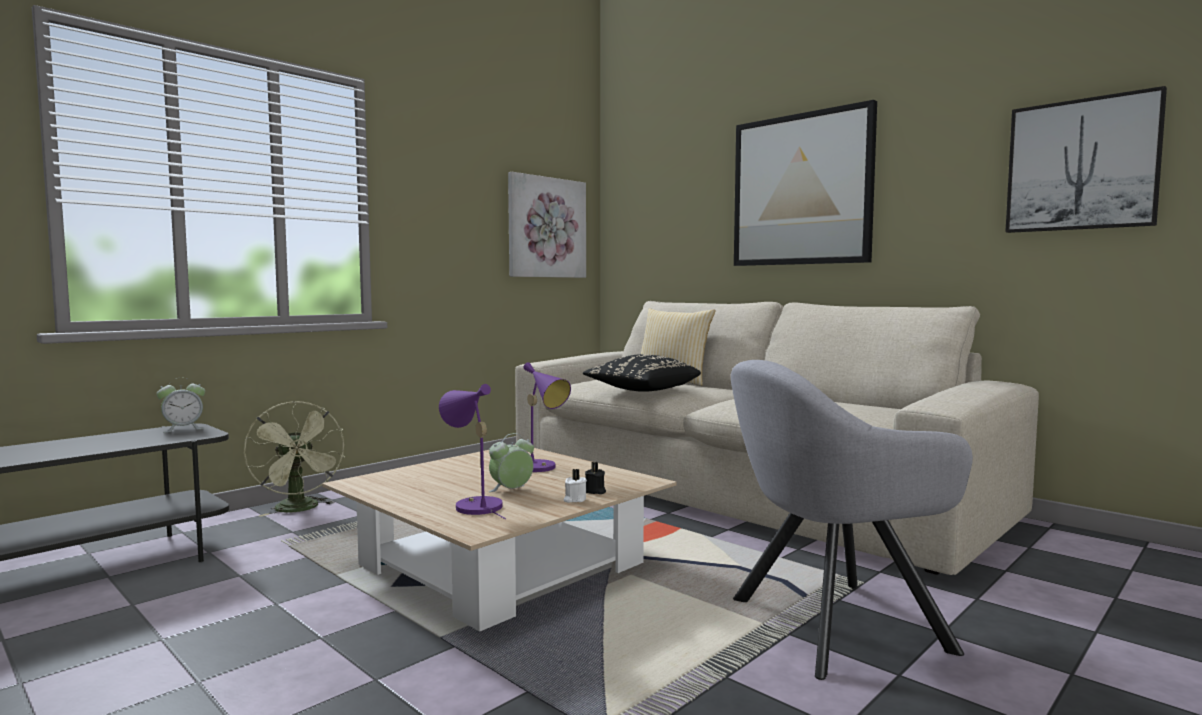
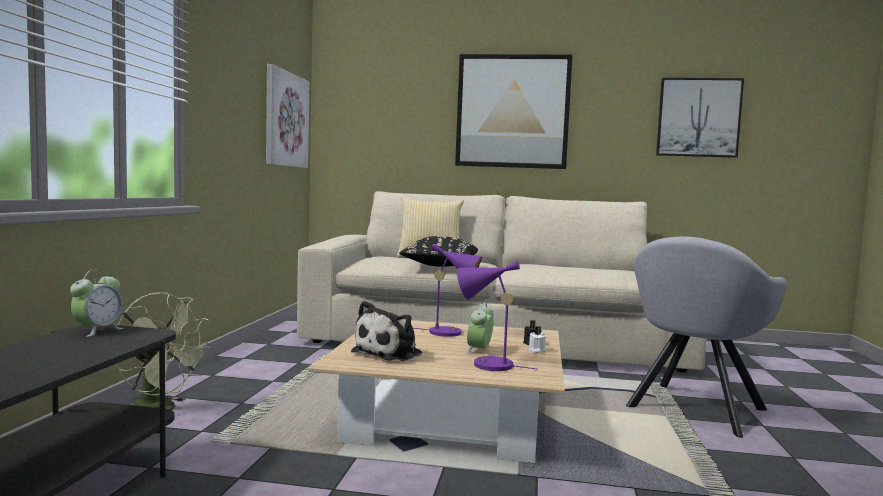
camera: 35 degrees left, 0 degrees up
(423, 480) = (390, 353): none -> plush toy

